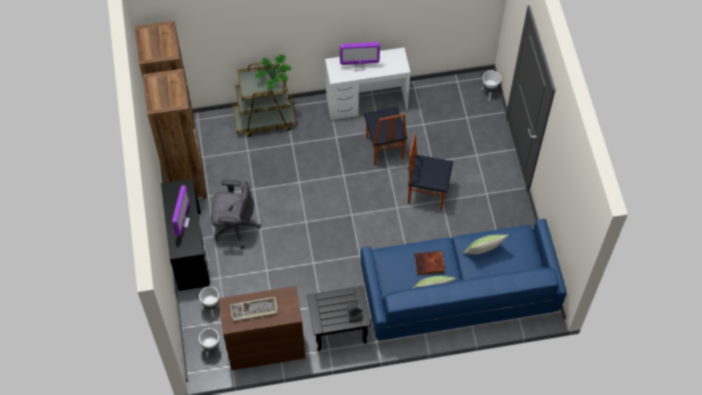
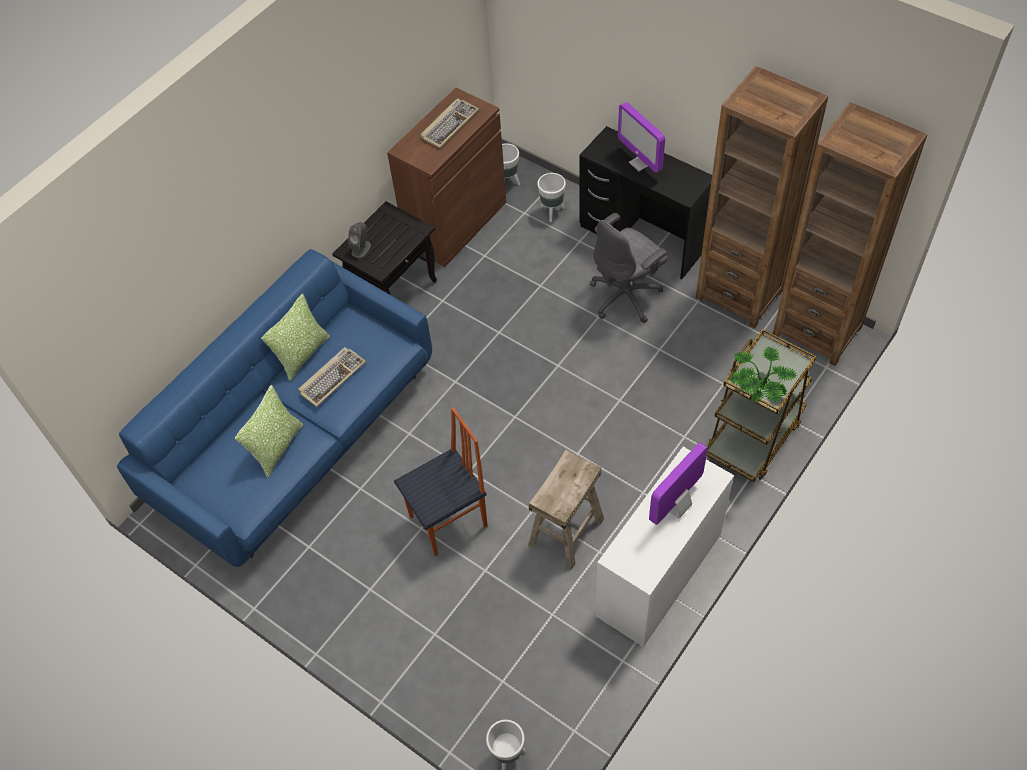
camera: 140 degrees right, 5 degrees down
(384, 148) = (566, 531): chair -> beige stool
(429, 264) = (332, 377): book -> keyboard

